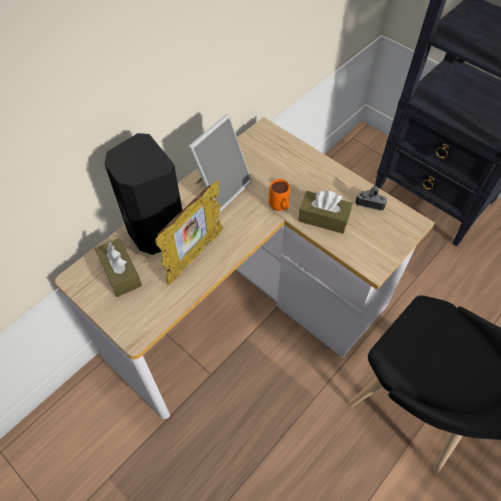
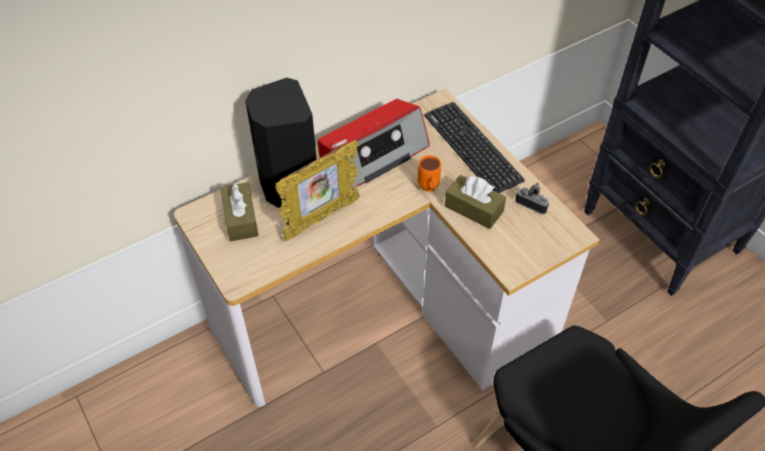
camera: 15 degrees right, 5 degrees down
(221, 188) = (372, 155): picture frame -> radio
(304, 164) = (472, 147): none -> keyboard

